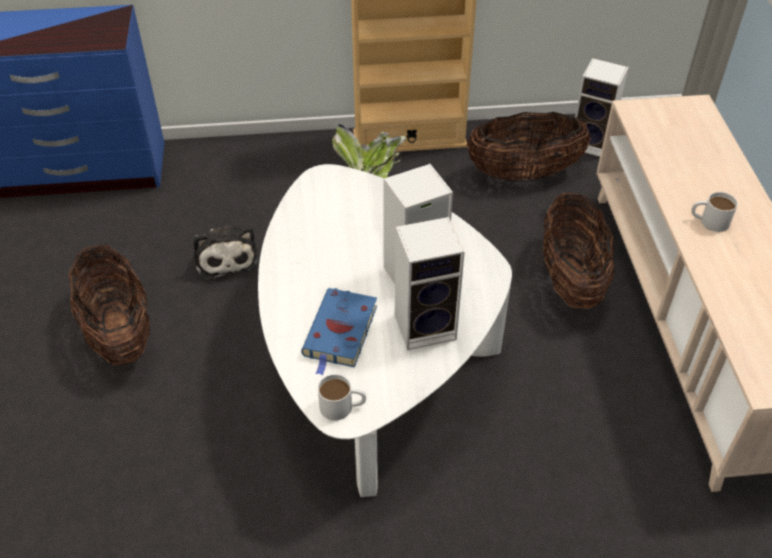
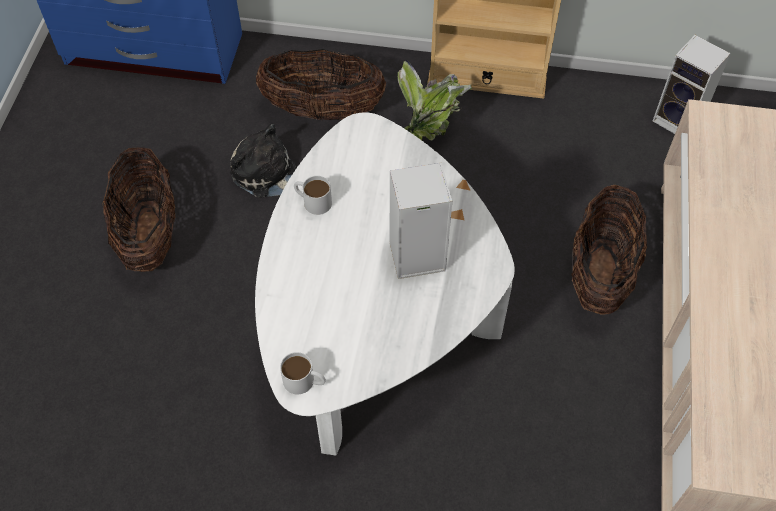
camera: 15 degrees right, 10 degrees up
(225, 257) = (267, 175): plush toy -> plush toy turned 135 degrees clockwise
(340, 333) = (326, 305): blue book -> none
(427, 325) = (410, 315): speaker -> none
(524, 173) = (593, 142): basket -> basket (323, 110)
(709, 221) = (734, 267): white mug -> white mug (312, 201)

